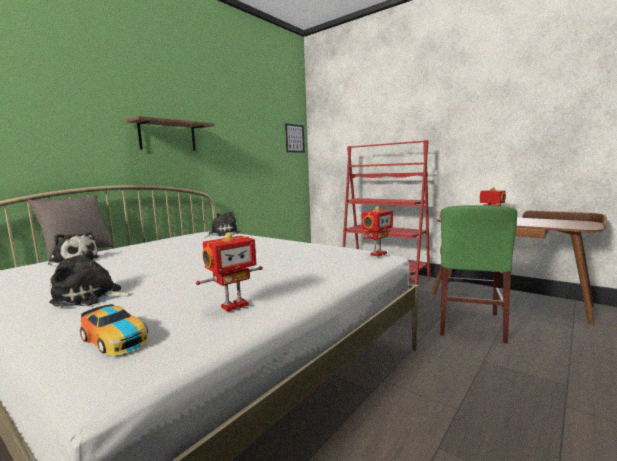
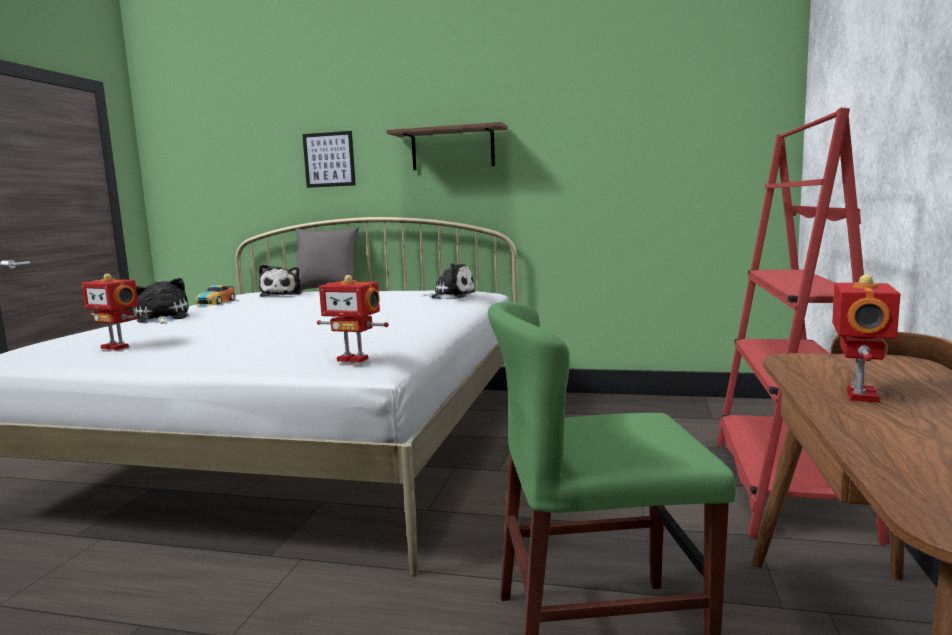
camera: 65 degrees right, 0 degrees up
(115, 339) = (56, 340): toy car -> toy car (215, 302)
(294, 138) = (751, 120): picture -> picture (329, 159)

